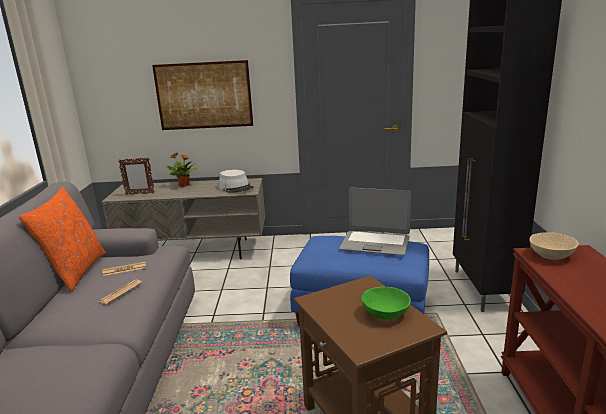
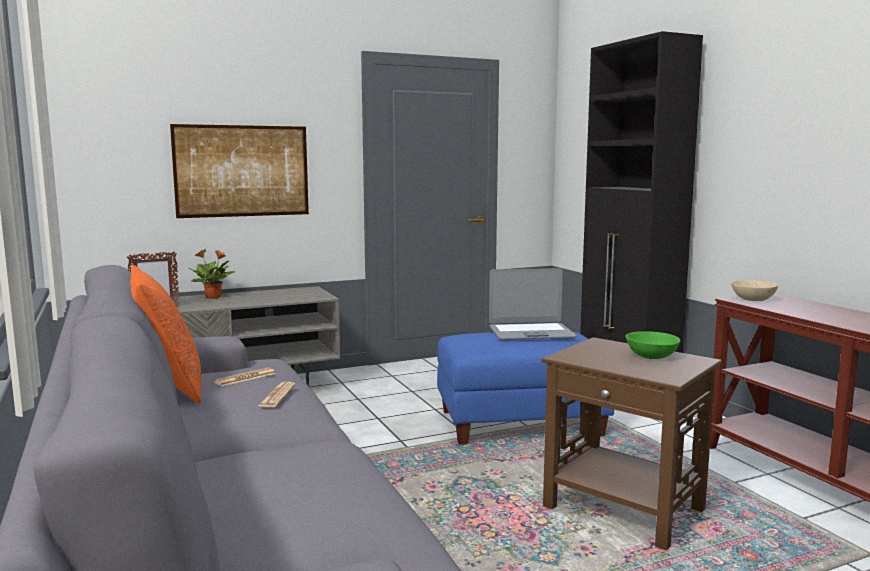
camera: 25 degrees left, 10 degrees down
(236, 187) = (297, 295): grey hat -> none

